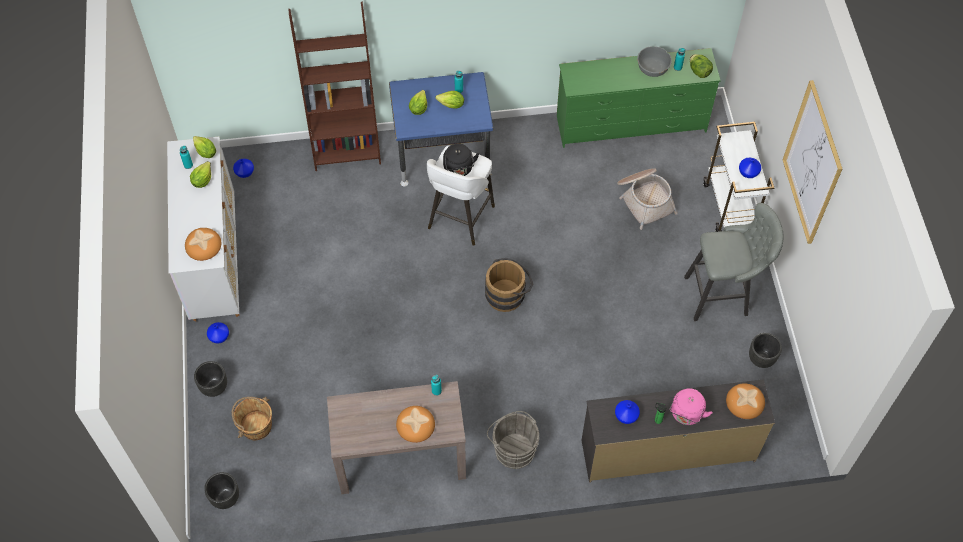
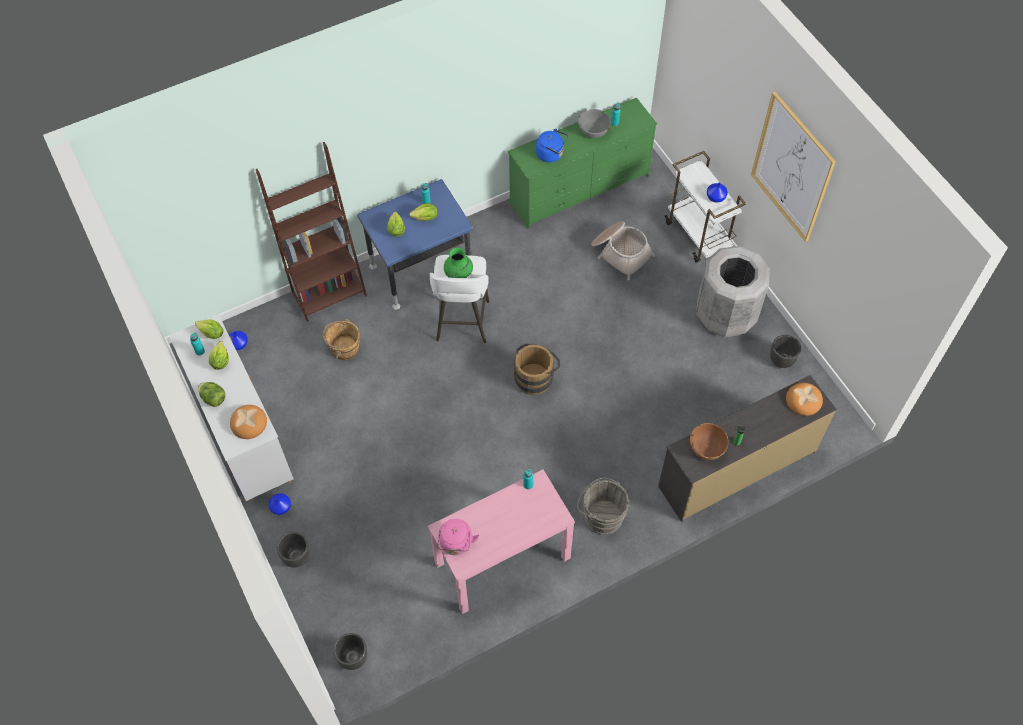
camera: 20 degrees left, 0 degrees up
(255, 425) = (352, 579): brown bucket -> brown bucket (344, 348)
(400, 458) = (502, 561): brown console table -> pink console table
(415, 425) = (522, 523): bread -> none
(459, 169) = (458, 274): black kettle -> green vase
(600, 80) = (551, 154): none -> blue kettle
(625, 416) = (707, 448): blue vase -> brown bowl
(686, 414) = (758, 428): pink kettle -> pink kettle (456, 544)
(699, 71) = (635, 121): lettuce -> lettuce (213, 398)
(724, 295) = (726, 315): grey stool -> grey trash can

